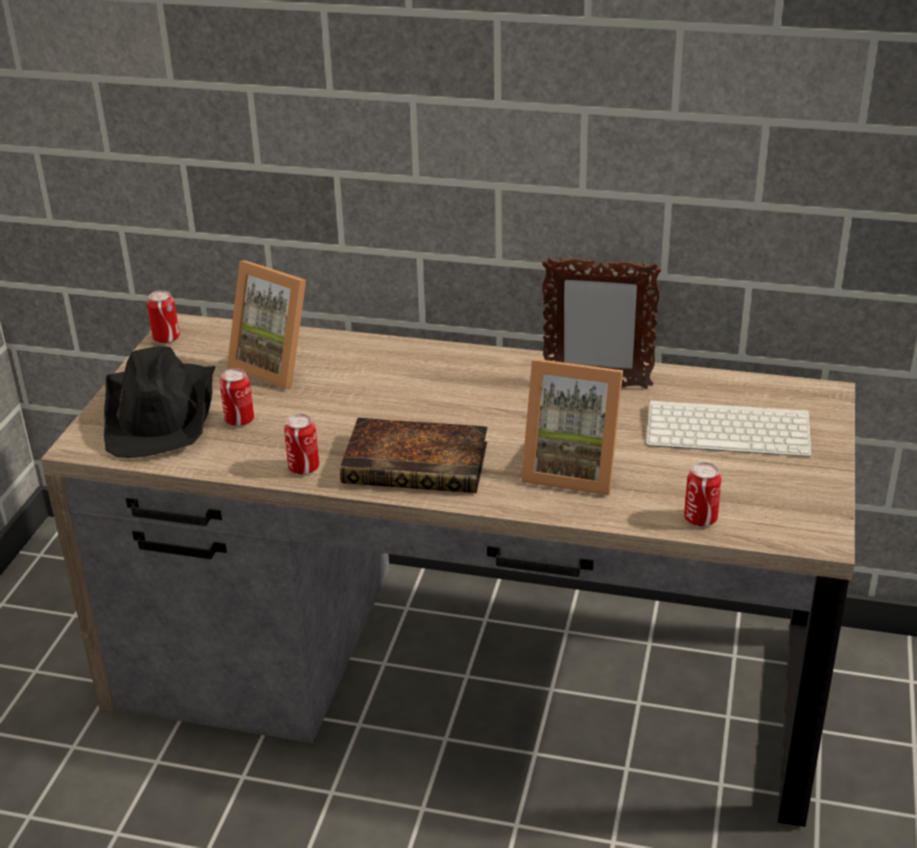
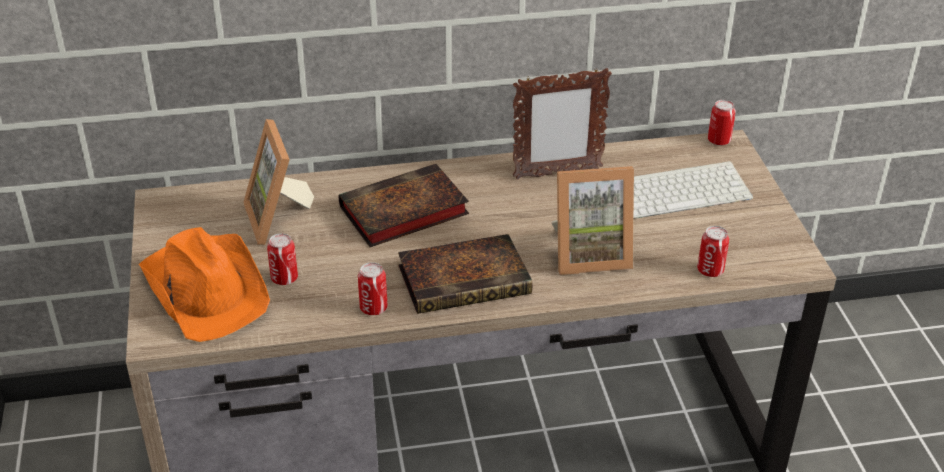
camera: 25 degrees left, 5 degrees up
(162, 411) = (207, 287): black hat -> orange hat
(166, 338) = (156, 215): can -> can (719, 140)
(277, 365) = (280, 218): picture frame -> picture frame turned 60 degrees clockwise
(401, 386) = (401, 212): none -> book

